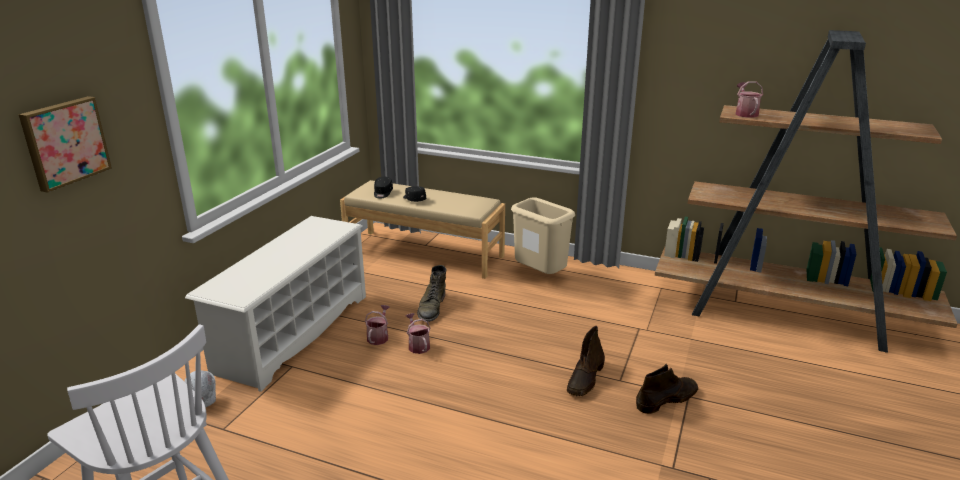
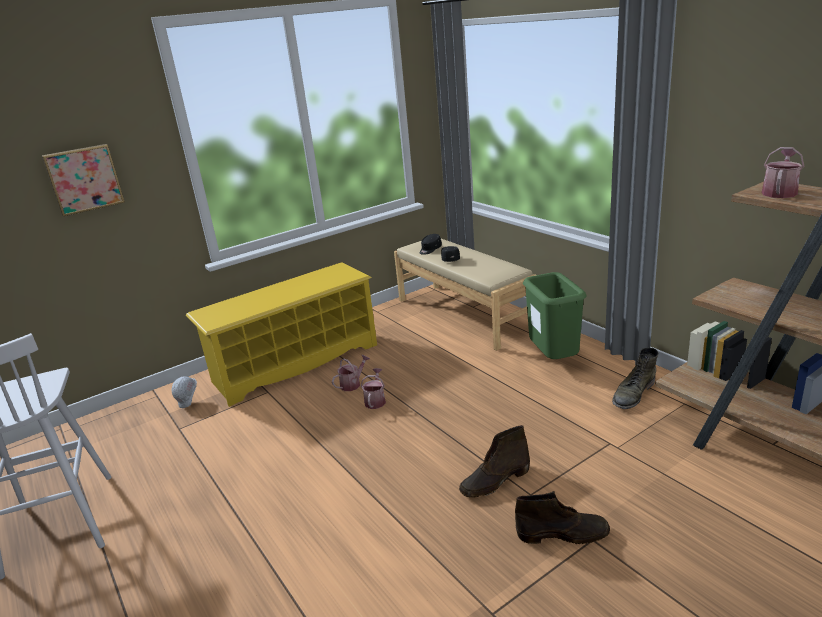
camera: 35 degrees right, 0 degrees up
(293, 332) = (295, 363): white shoe rack -> yellow shoe rack
(432, 308) = (421, 368): green boot -> green boot (633, 394)
(540, 276) = (554, 360): beige trash can -> green trash can

